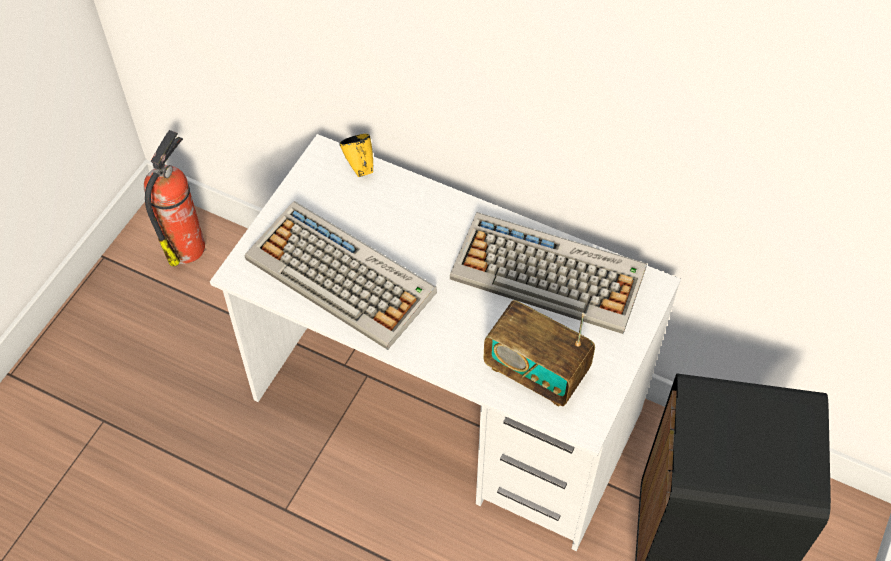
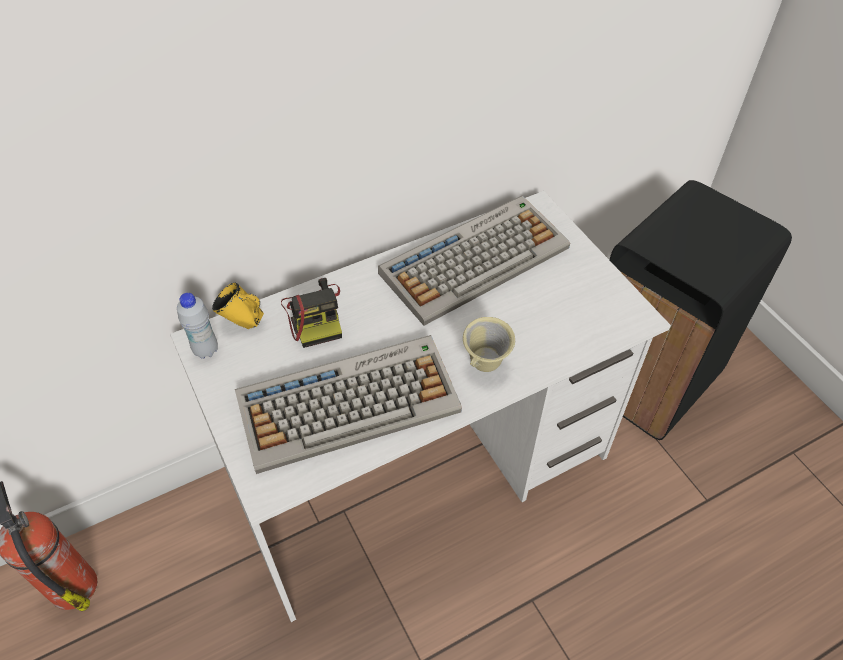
camera: 55 degrees left, 5 degrees down
(319, 163) = (206, 350): none -> white bottle
(402, 205) = (315, 315): none -> camera
(442, 342) = (485, 367): none -> beige mug
(536, 371) = (564, 320): radio -> none

